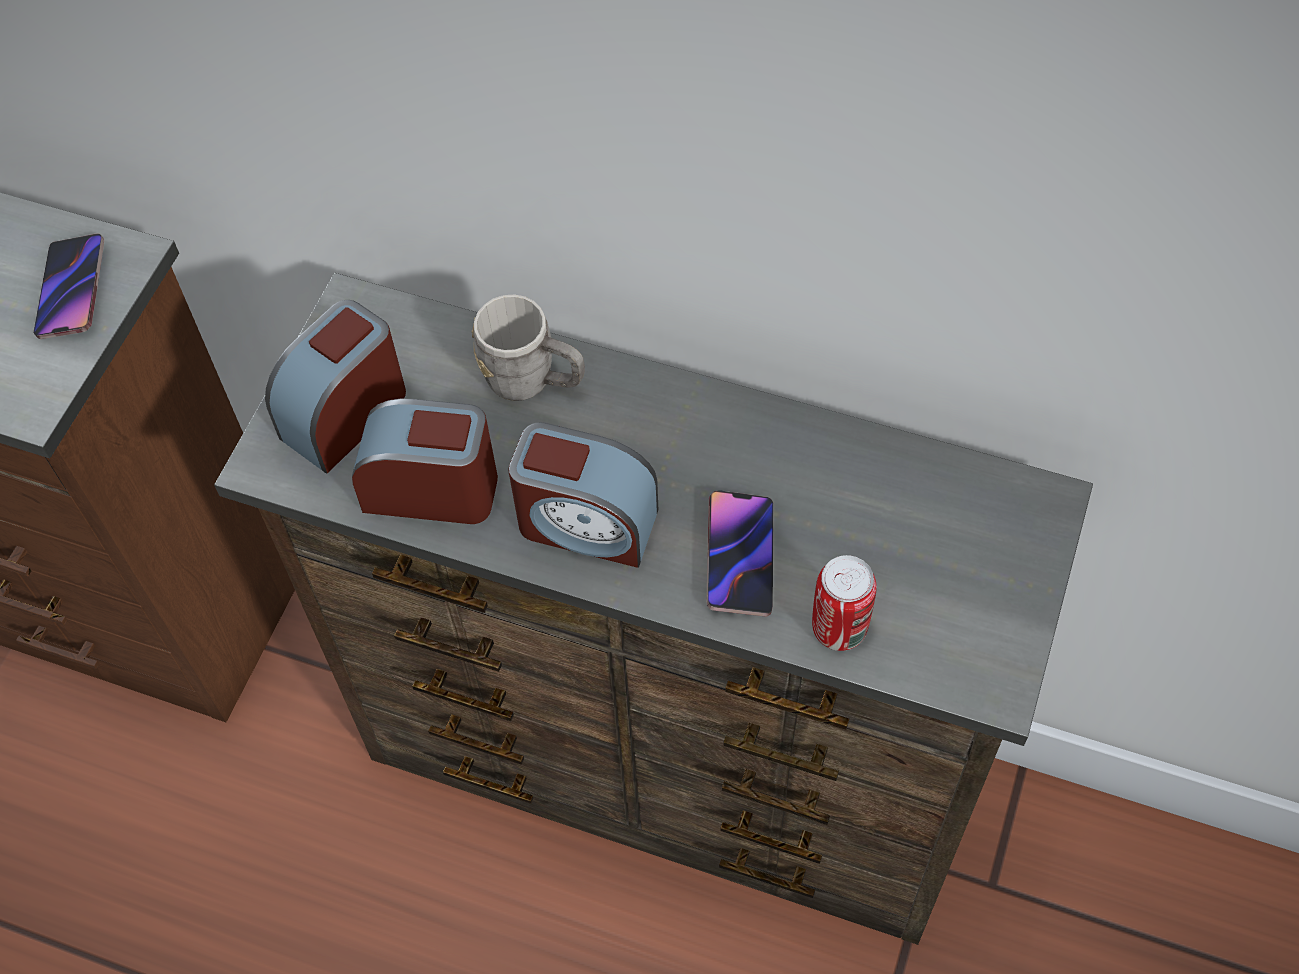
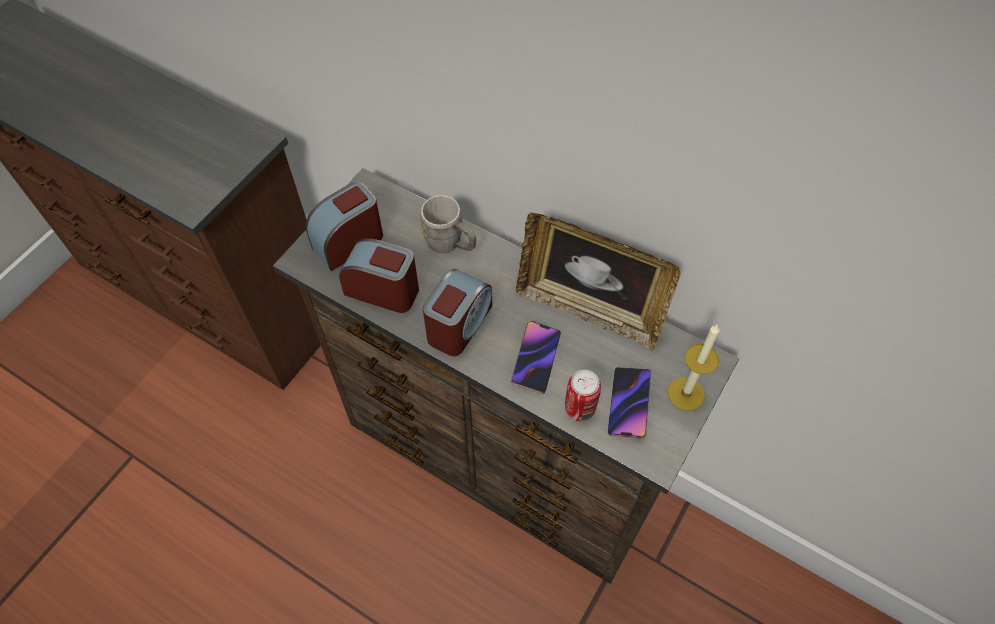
camera: 10 degrees right, 0 degrees up
(72, 291) = (228, 152): phone -> phone (629, 404)
(586, 523) = (459, 324): alarm clock -> alarm clock turned 90 degrees counterclockwise
(812, 449) = (589, 309): none -> picture frame
(1016, 564) = (685, 394): none -> candle

